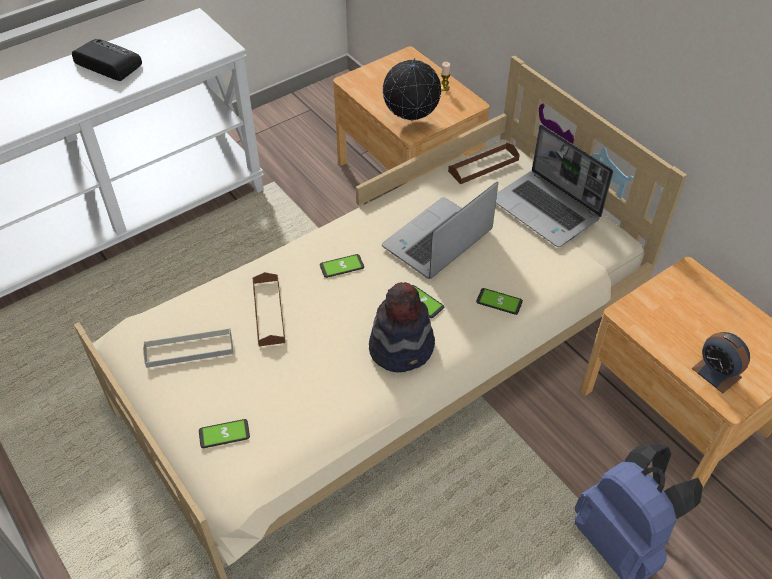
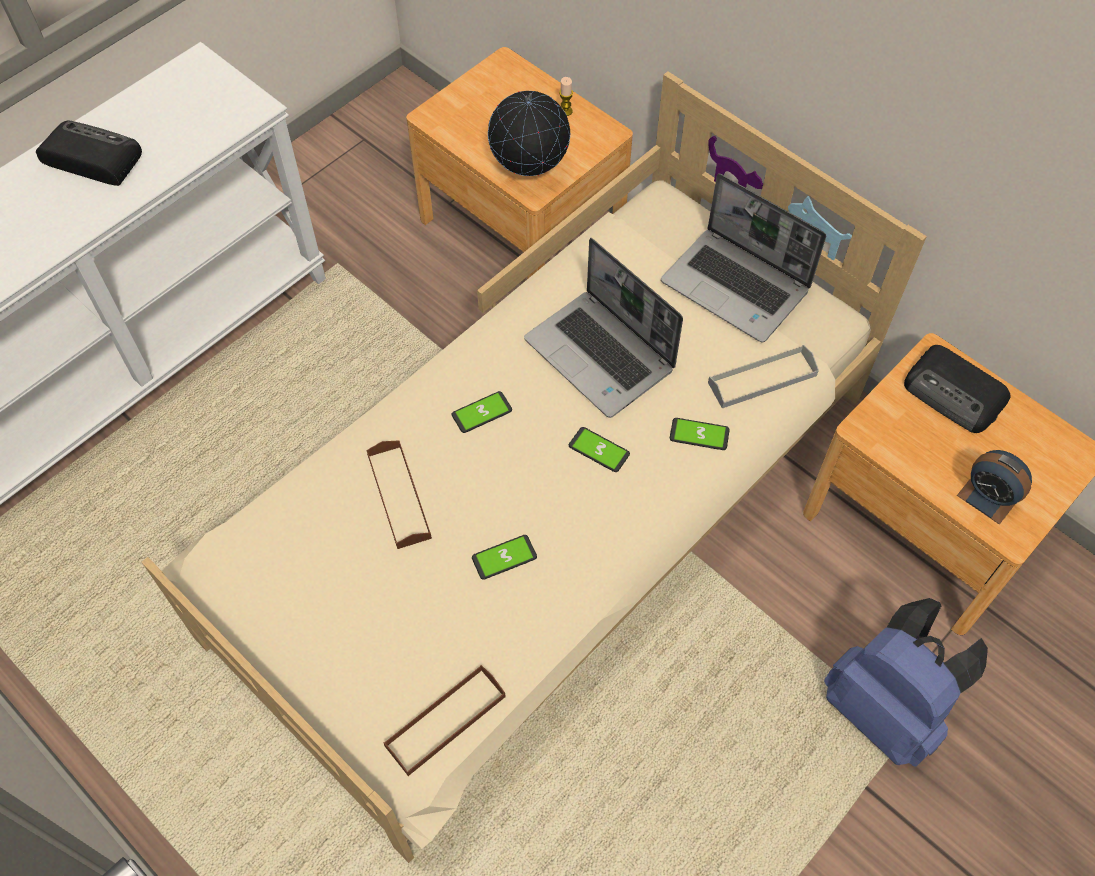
camera: 10 degrees left, 10 degrees up
(189, 350) = (305, 569): grey tray -> grey tray (762, 379)
(224, 434) = (382, 682): phone -> phone (504, 557)
(402, 347) = (586, 520): hat -> none
(437, 241) = (601, 355): laptop -> laptop turned 75 degrees counterclockwise
(483, 165) = (641, 228): brown tray -> brown tray (445, 721)
(701, 299) = (955, 394): none -> radio

